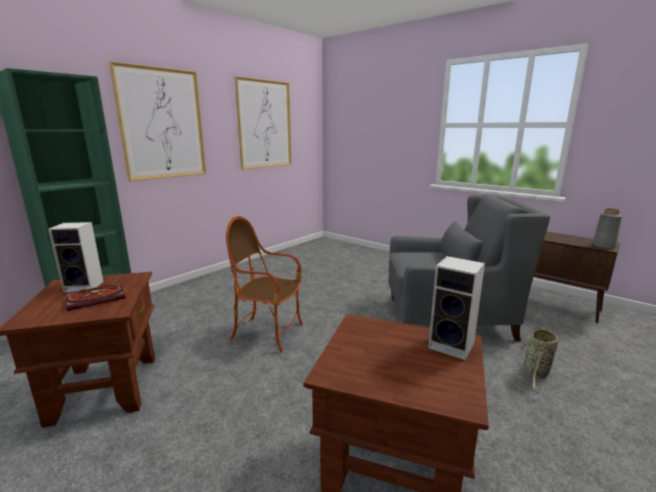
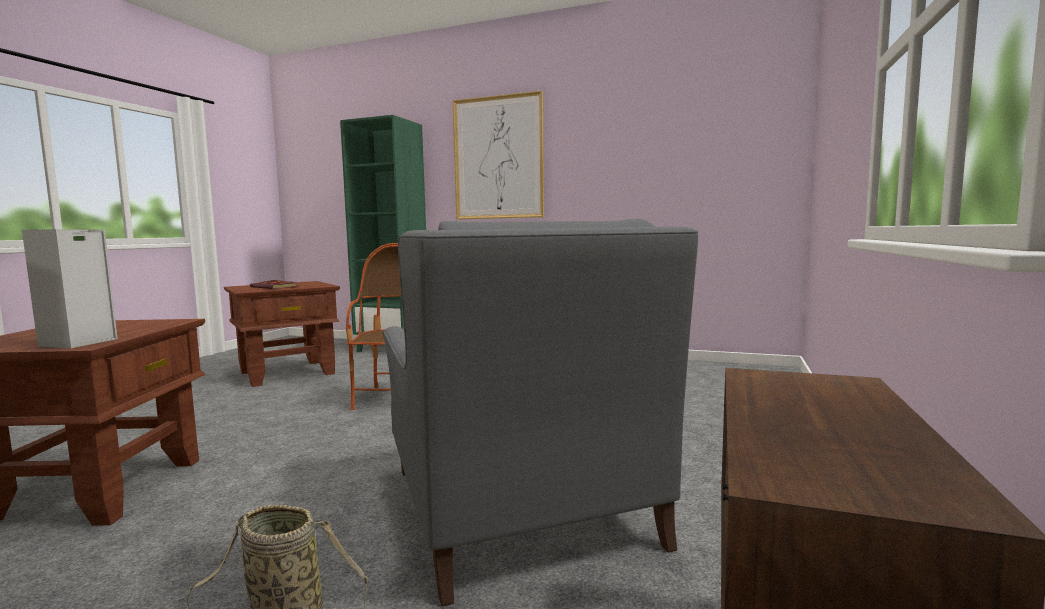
camera: 70 degrees right, 10 degrees down
(85, 286) = (301, 284): speaker -> none
(265, 124) = (653, 147): picture -> none
(603, 246) = (819, 476): grey vase -> none

